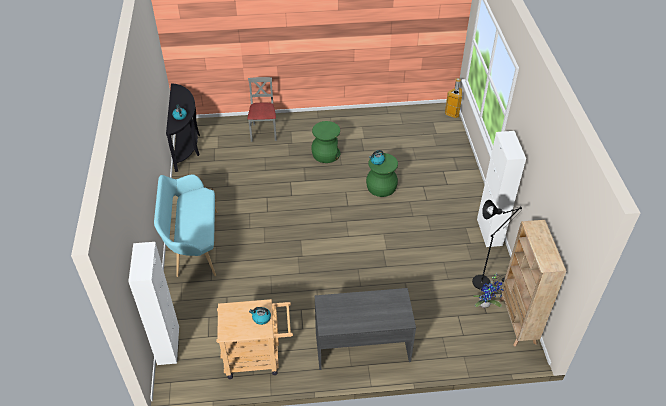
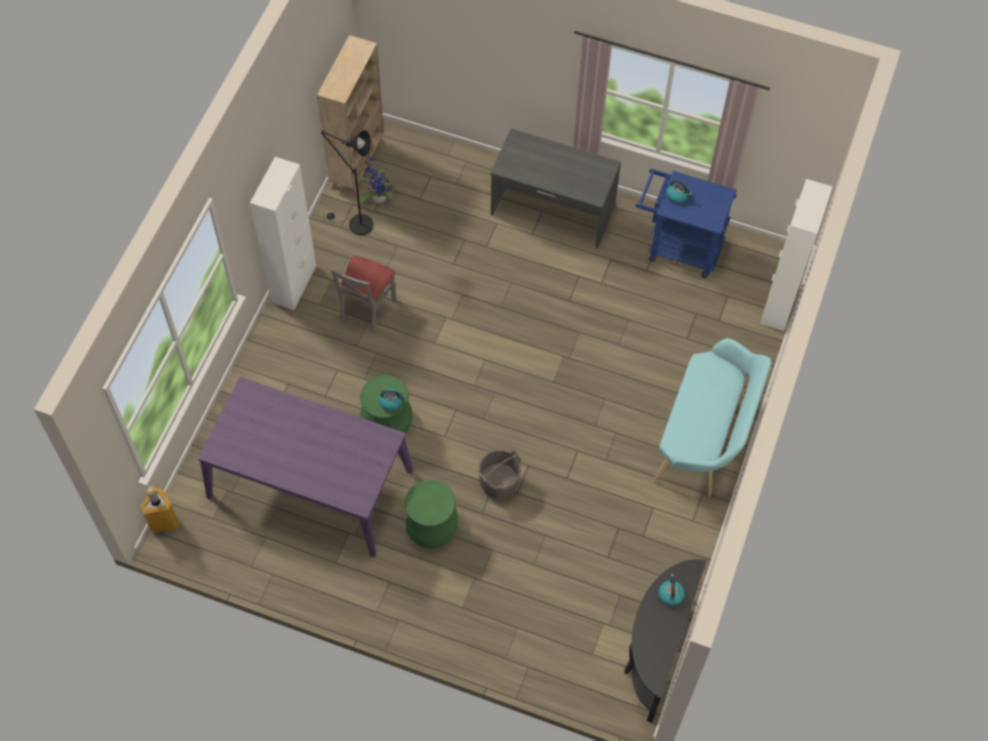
camera: 155 degrees left, 15 degrees up
(258, 358) = (678, 247): beige cart -> blue cart
(264, 132) = (509, 626): grey chair -> grey chair (366, 309)
(302, 182) = (499, 483): none -> grey bucket
(399, 149) = (310, 483): none -> purple dining table

